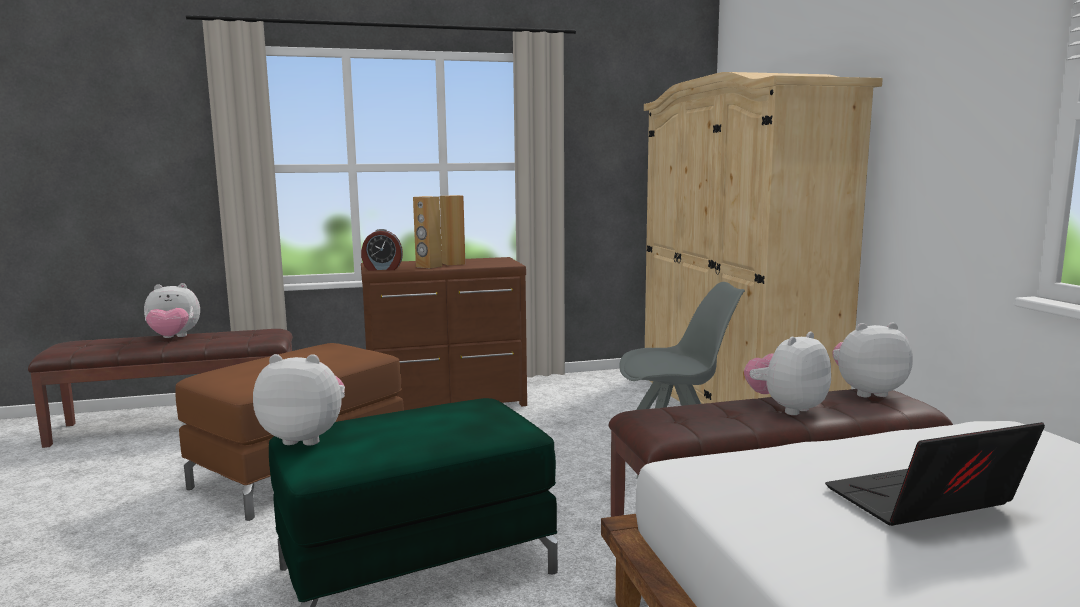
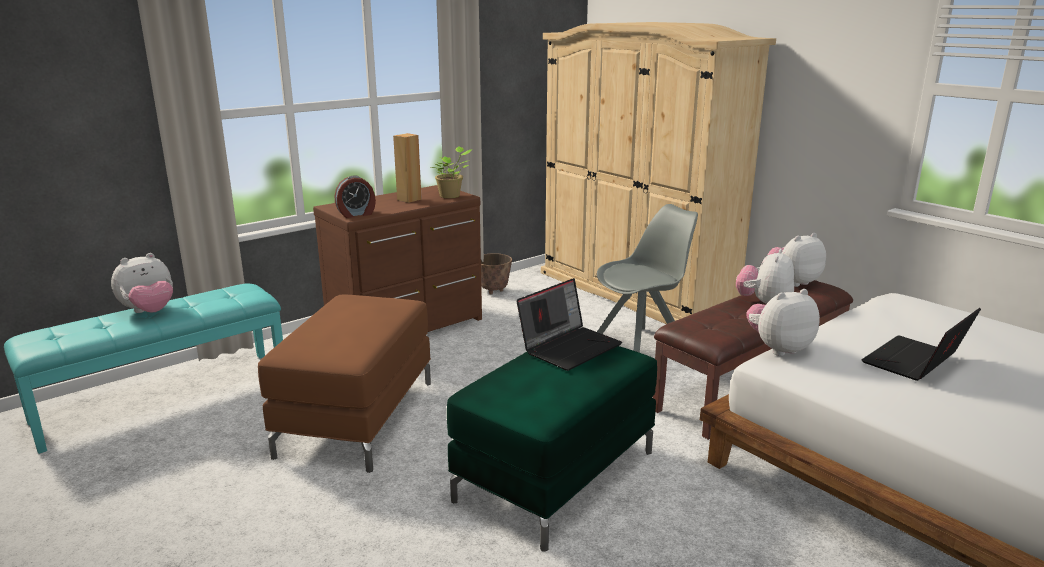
camera: 25 degrees left, 10 degrees up
(179, 424) = (164, 397): brown bench -> turquoise bench
(306, 438) = (490, 395): plush toy -> plush toy (778, 348)
(428, 266) = (394, 206): brown speaker -> none
(461, 409) = (570, 347): none -> laptop
(499, 263) = (451, 196): none -> potted plant
(570, 383) = (494, 291): none -> planter

